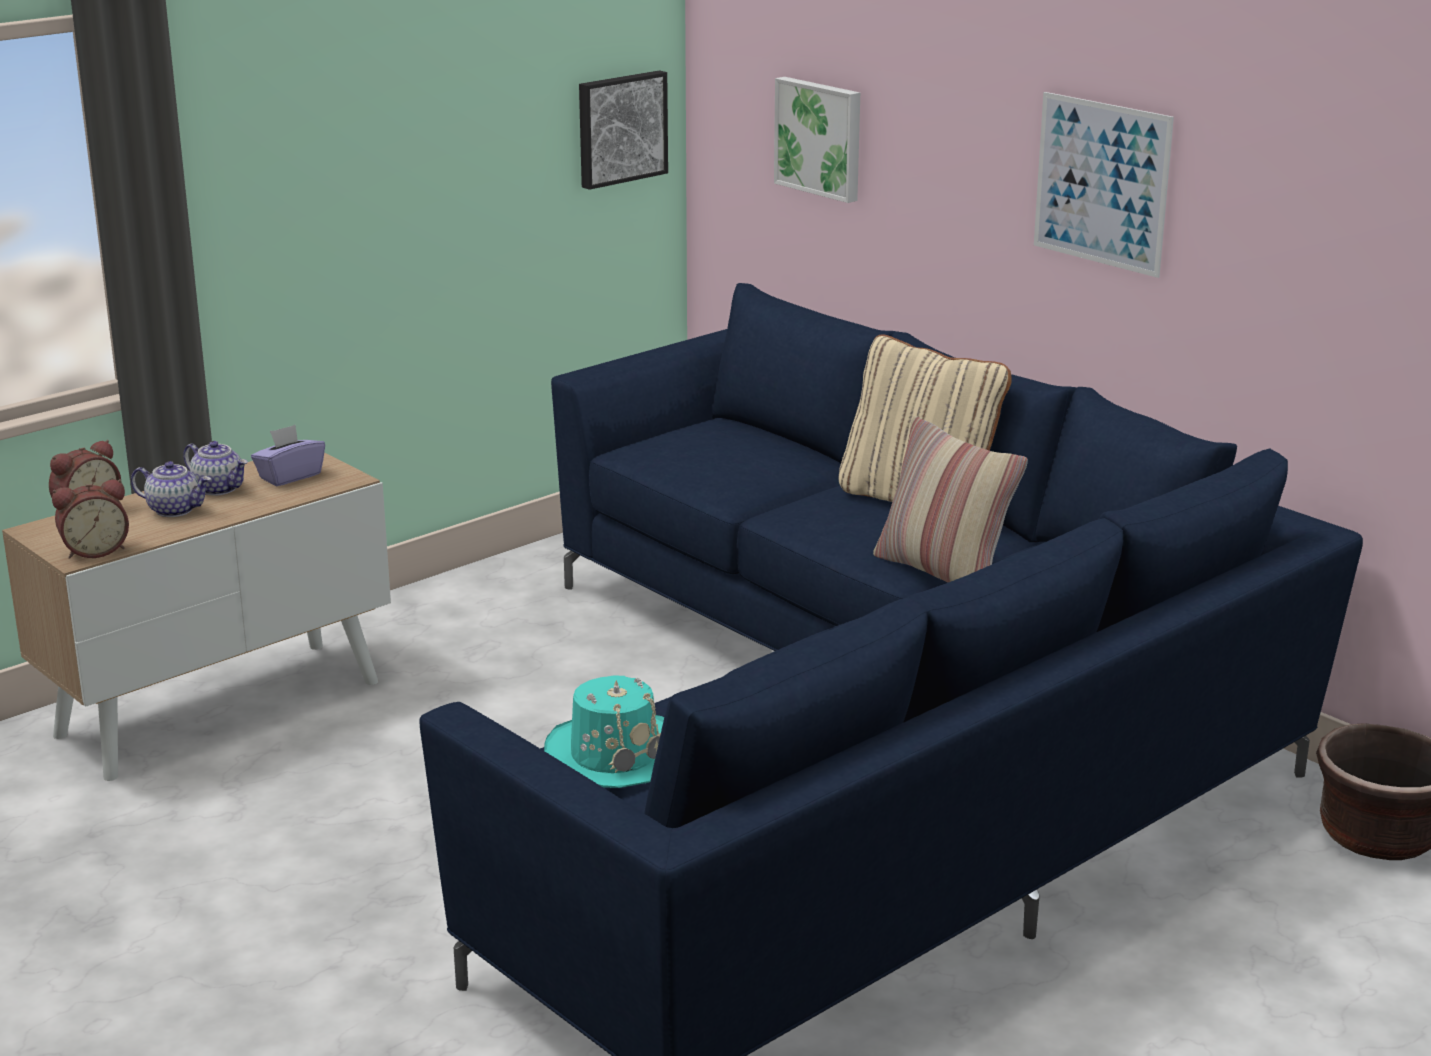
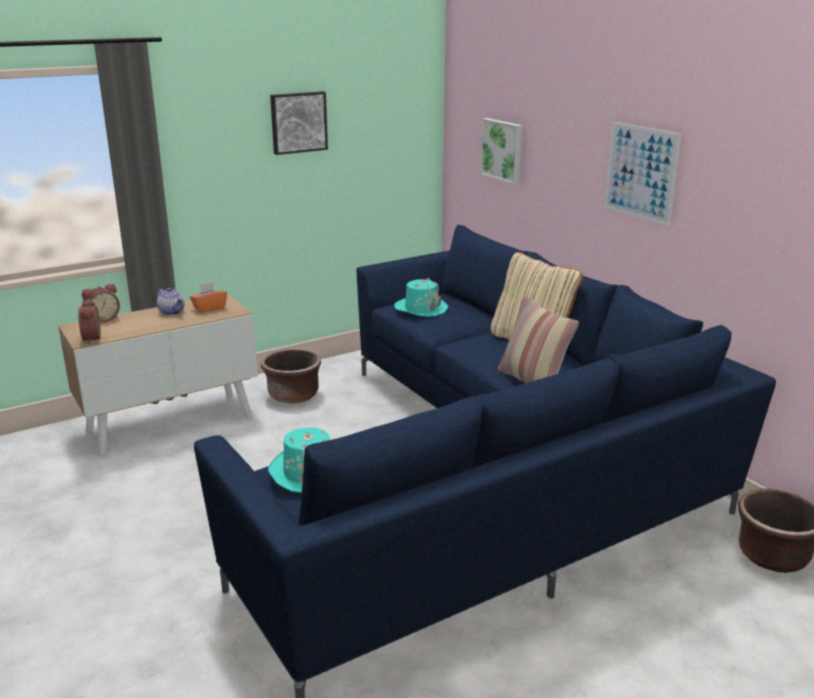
camera: 10 degrees right, 0 degrees up
(95, 550) = (94, 338): alarm clock -> alarm clock turned 90 degrees clockwise
(175, 510) = (145, 321): teapot -> none
(290, 476) = (209, 308): purple tissue box -> orange tissue box
(444, 637) = (293, 395): none -> brown planter
(620, 128) = (406, 144): picture -> picture (298, 122)
(690, 450) = (421, 308): none -> turquoise hat

